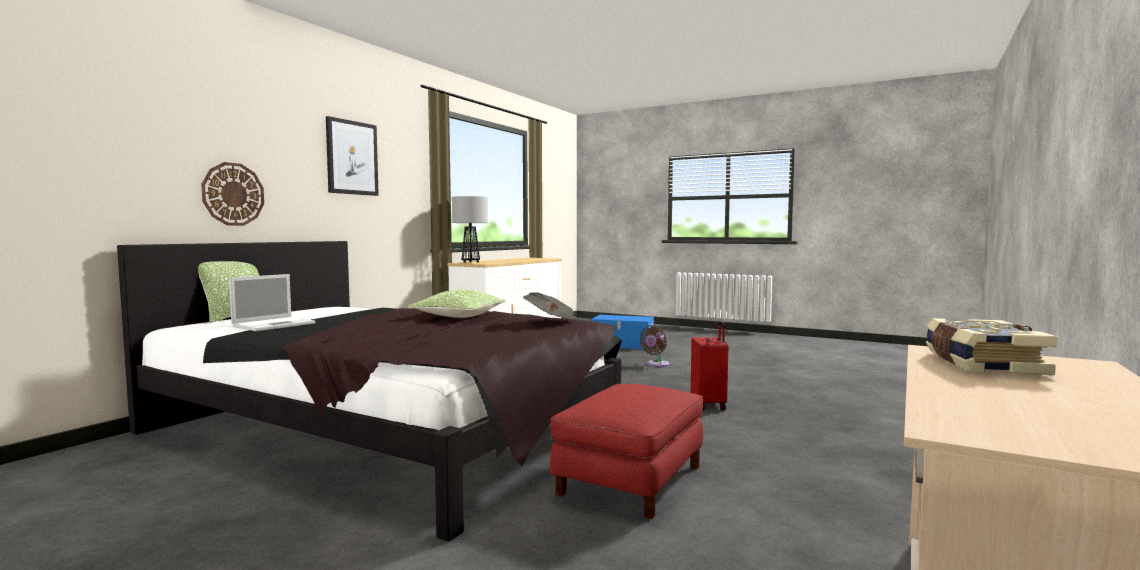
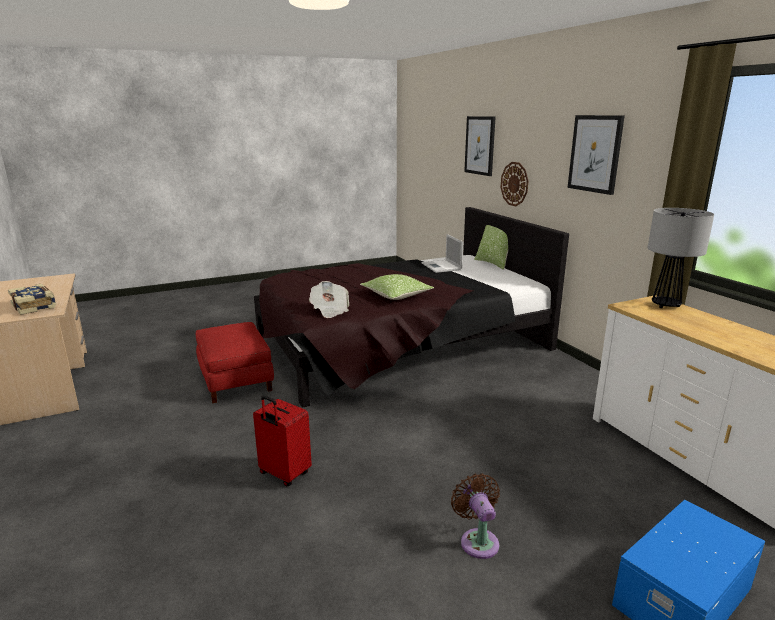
camera: 125 degrees right, 15 degrees up
(123, 130) = (480, 145): none -> picture

